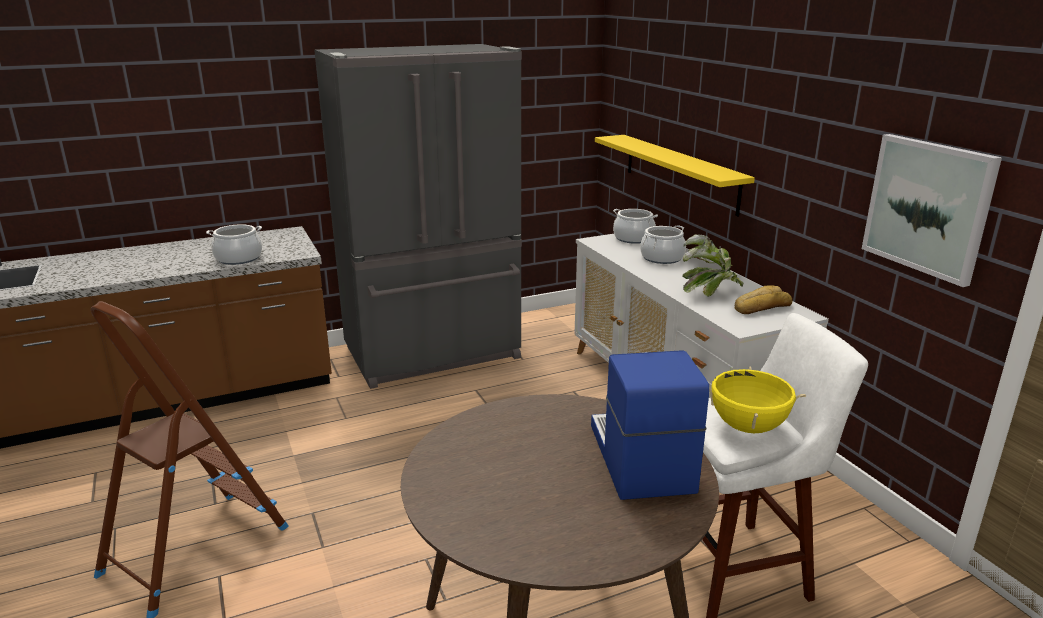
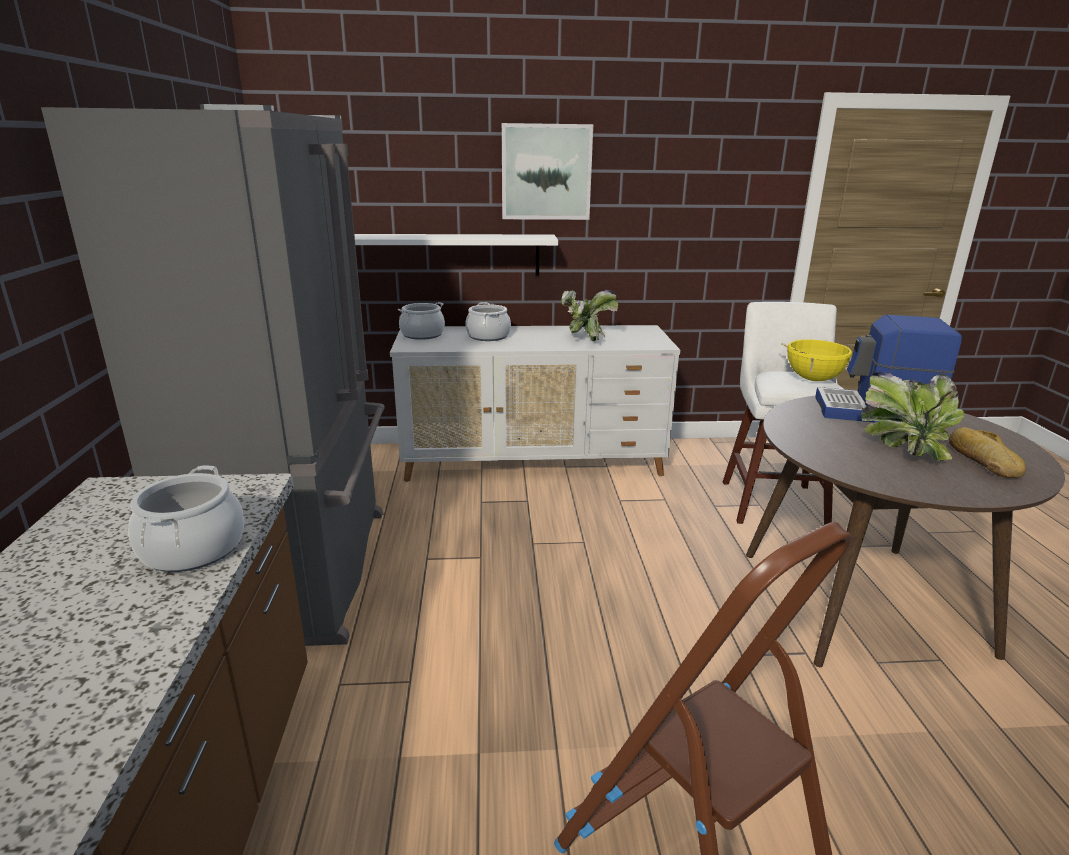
camera: 70 degrees left, 0 degrees up
(533, 470) = (902, 448): none -> potted plant
(680, 172) = (442, 254): yellow shelf -> white shelf
(761, 307) = (625, 333): bread -> bread (982, 460)
(928, 207) = (729, 216): picture -> picture (546, 172)

